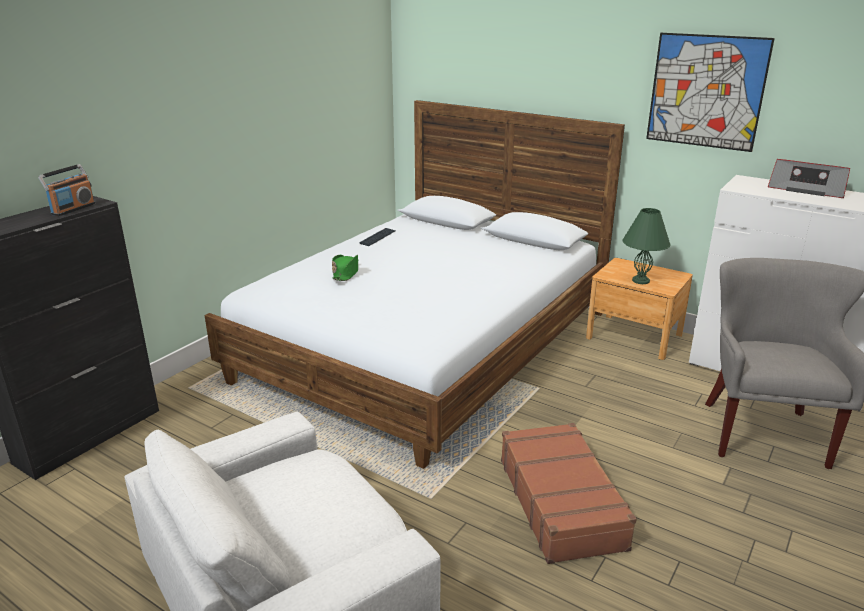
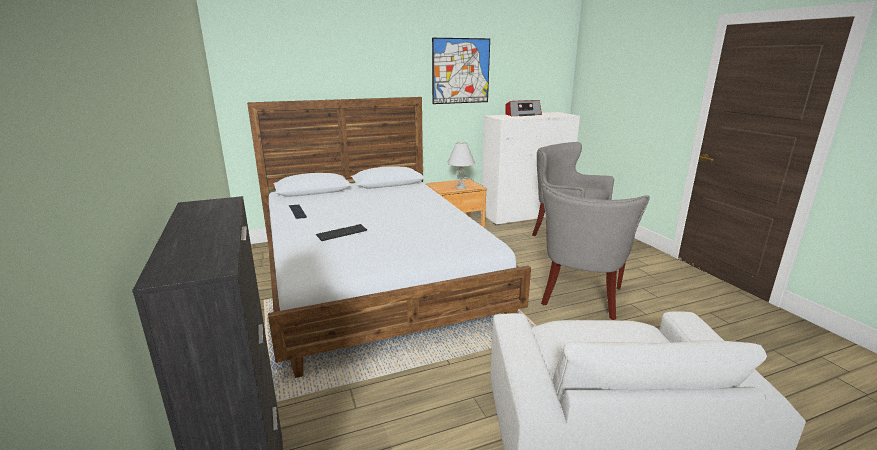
camera: 55 degrees left, 5 degrees down
(73, 209) = (220, 212): radio -> none
(346, 273) = (342, 233): green hat -> keyboard
(561, 502) = (580, 297): brown suitcase -> grey armchair
(640, 280) = (460, 187): green table lamp -> white table lamp

